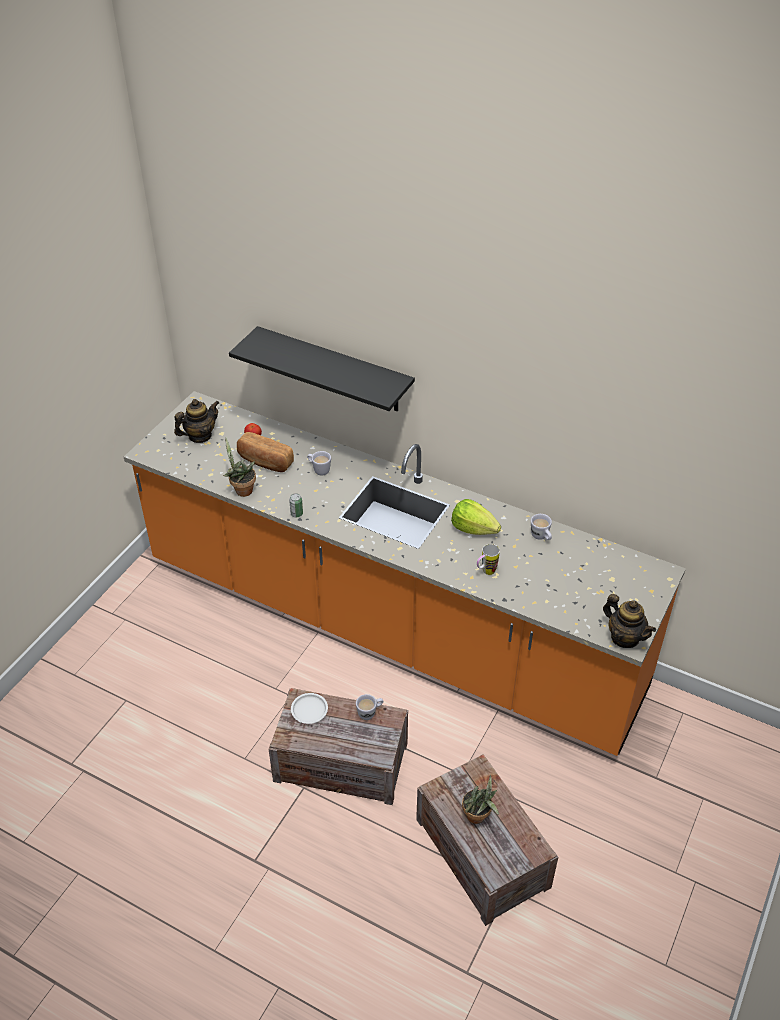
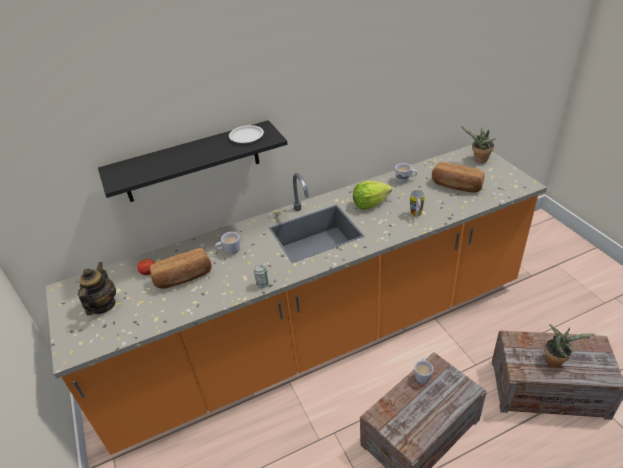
camera: 50 degrees left, 5 degrees down
(242, 490) = (198, 306): potted plant -> potted plant (479, 160)
(309, 710) = (393, 414): white plate -> white plate (246, 137)
(569, 583) = (456, 186): none -> bread
(624, 637) = (521, 185): teapot -> none

